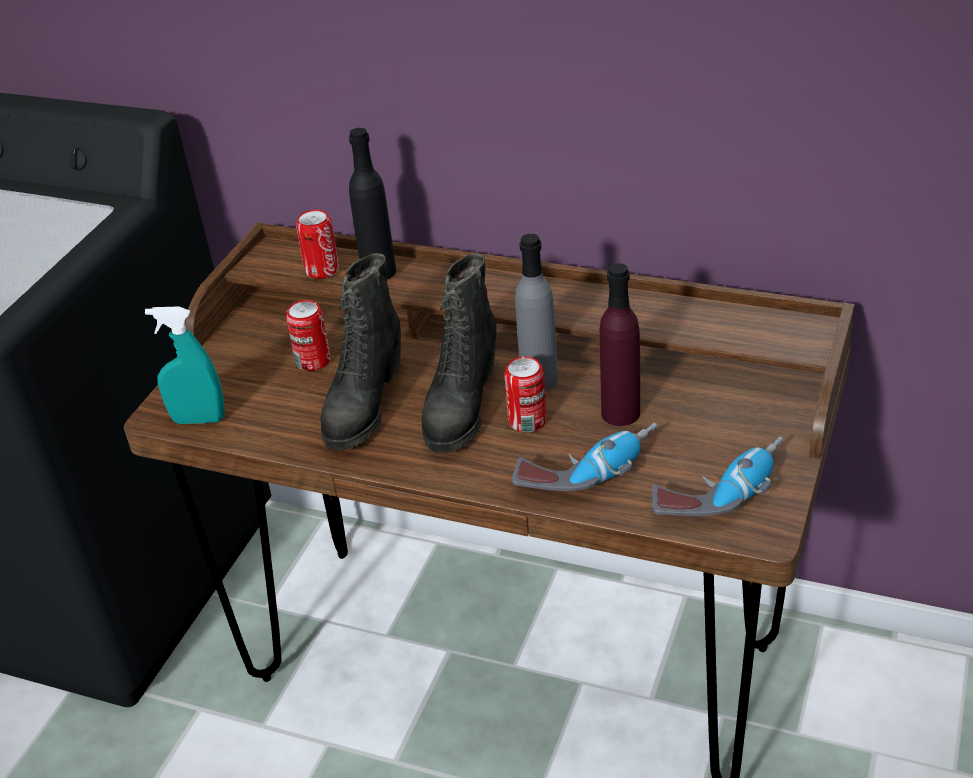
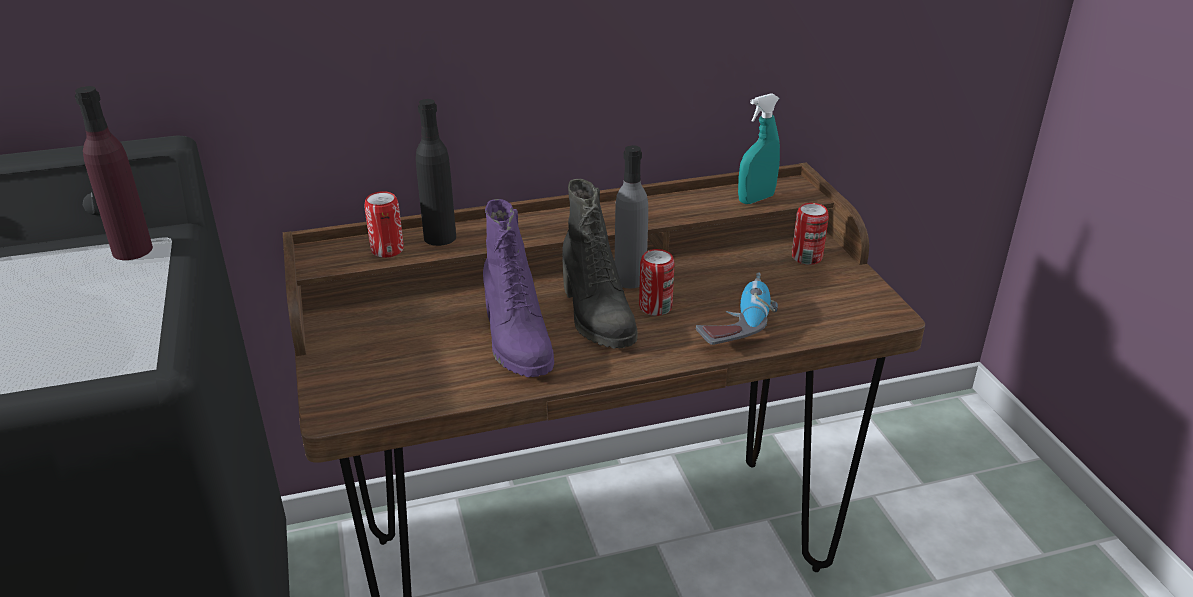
camera: 40 degrees left, 5 degrees down
(198, 420) = (376, 403): turquoise spray bottle -> turquoise spray bottle (756, 199)
(313, 361) = (429, 326): can -> can (806, 257)
(363, 406) = (515, 342): black boot -> purple boot
(620, 413) = (713, 280): purple bottle -> purple bottle (132, 250)
(721, 491) = (836, 302): power drill -> none

